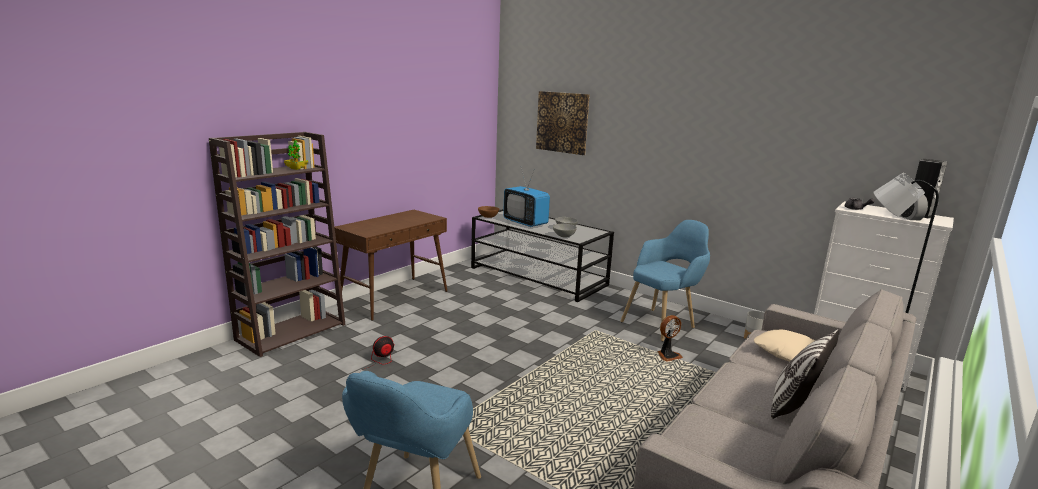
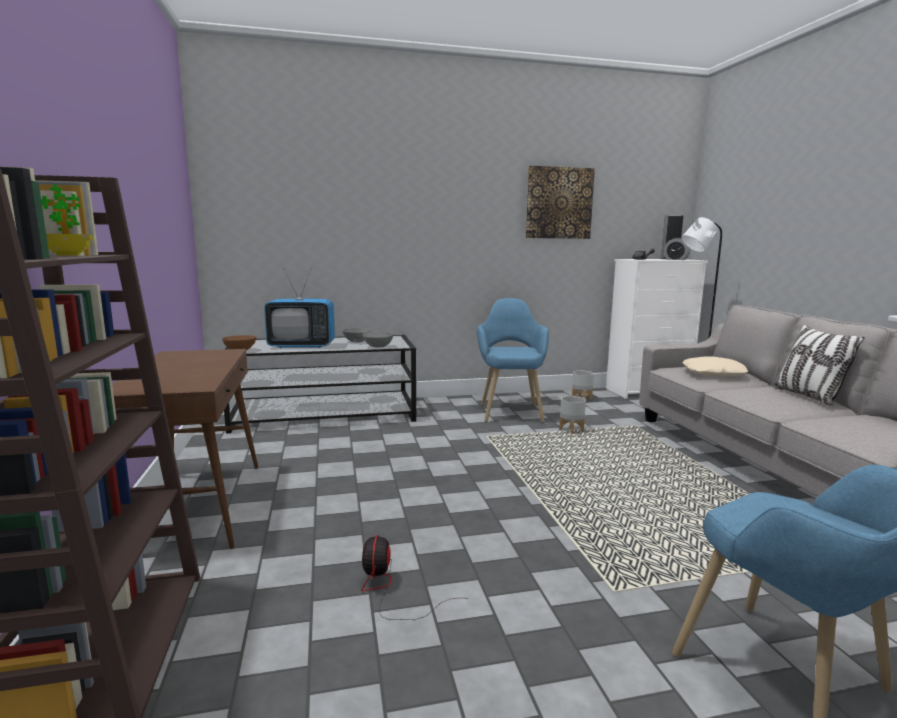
camera: 50 degrees left, 5 degrees down
(562, 122) = (313, 209): picture -> picture (559, 203)
(667, 355) = (571, 430): fan -> grey planter

